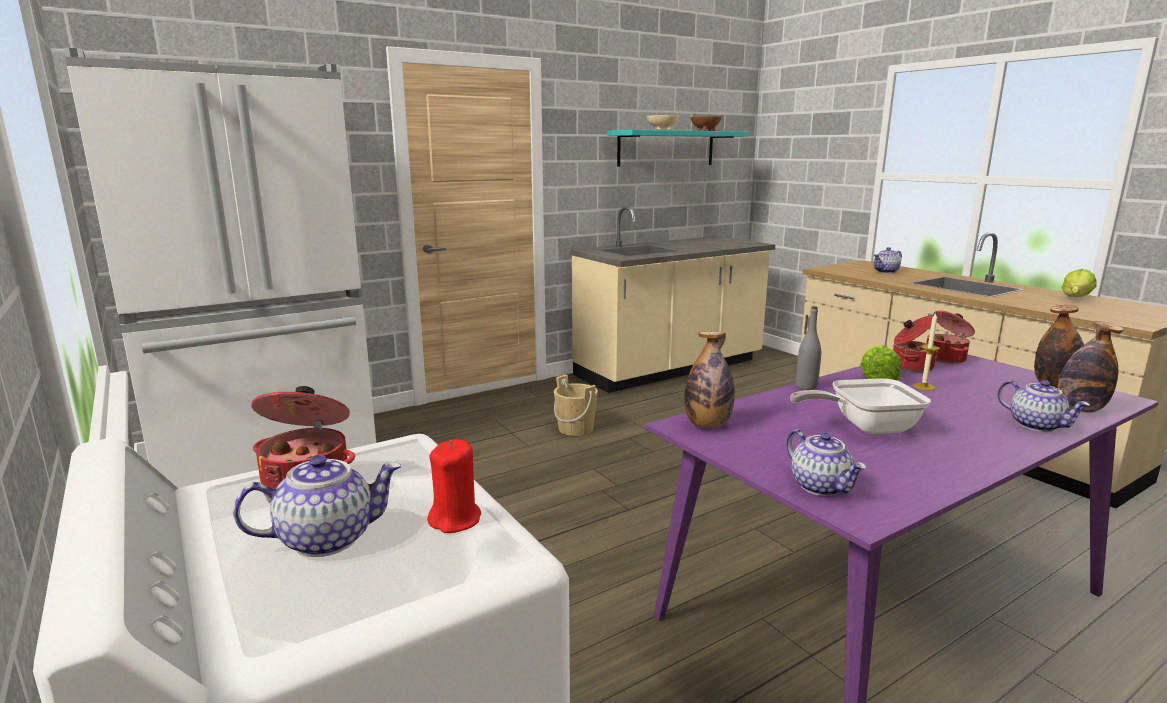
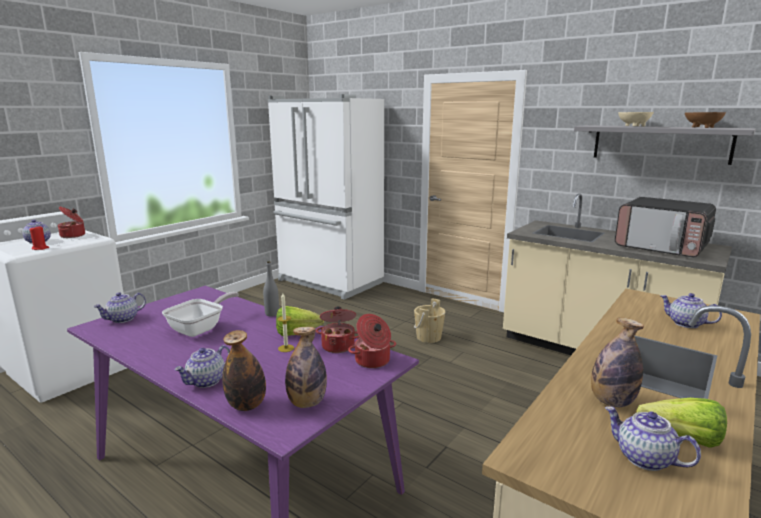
camera: 70 degrees right, 0 degrees up
(666, 148) = (660, 143): turquoise shelf -> grey shelf
(707, 425) = (202, 295): bottle -> bottle (611, 402)
(712, 244) = (661, 247): none -> microwave
(865, 427) = (201, 328): frying pan -> frying pan turned 60 degrees clockwise
(1107, 307) = (644, 458): none -> teapot

